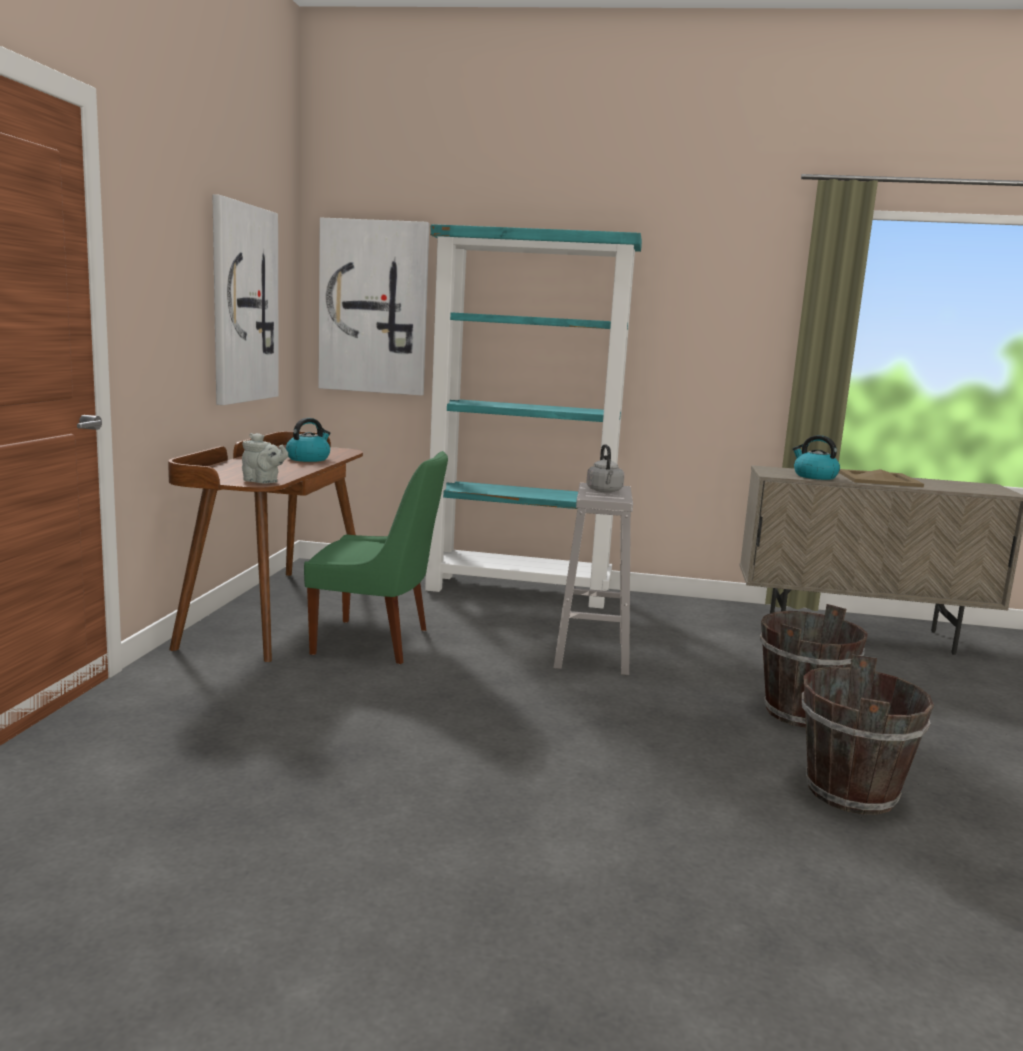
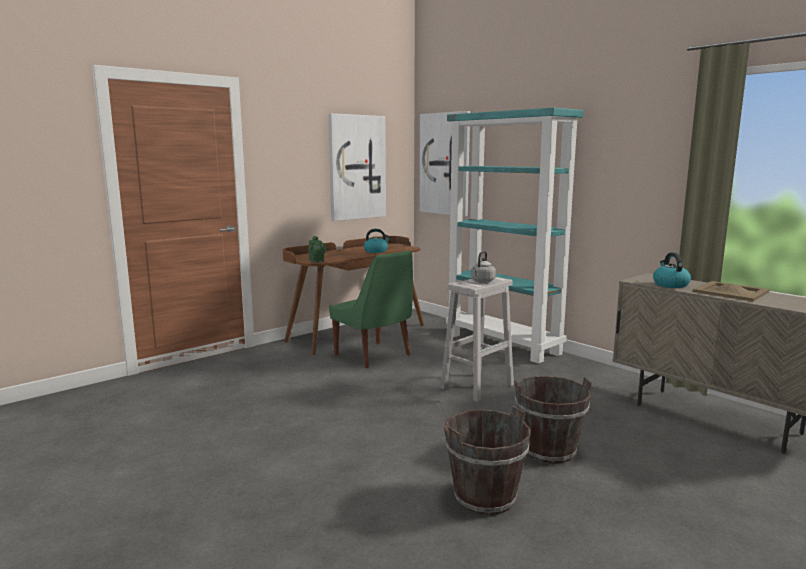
camera: 40 degrees right, 0 degrees up
(263, 482) = (317, 261): grey teapot -> green teapot

